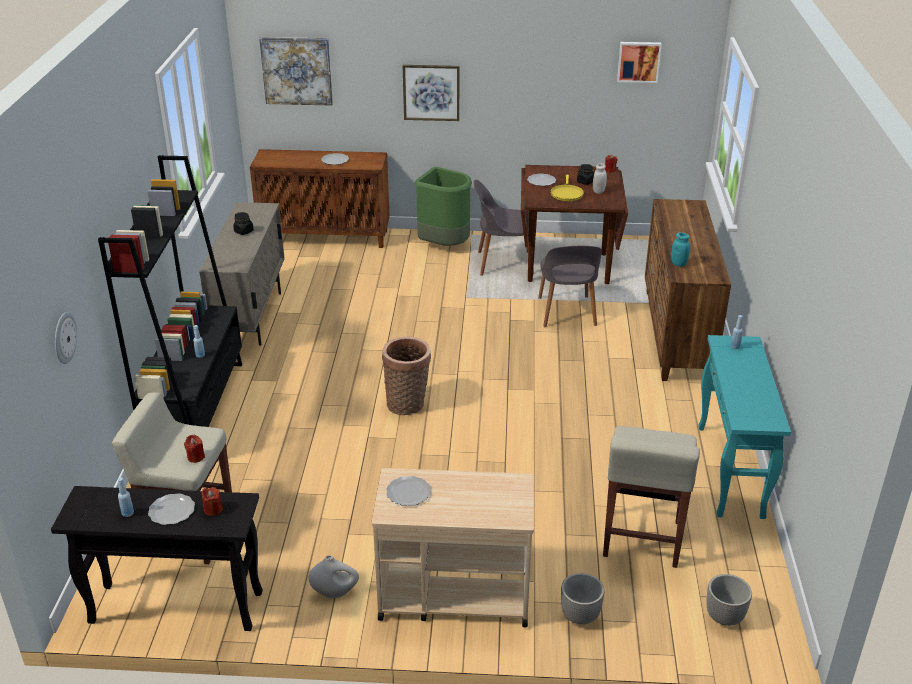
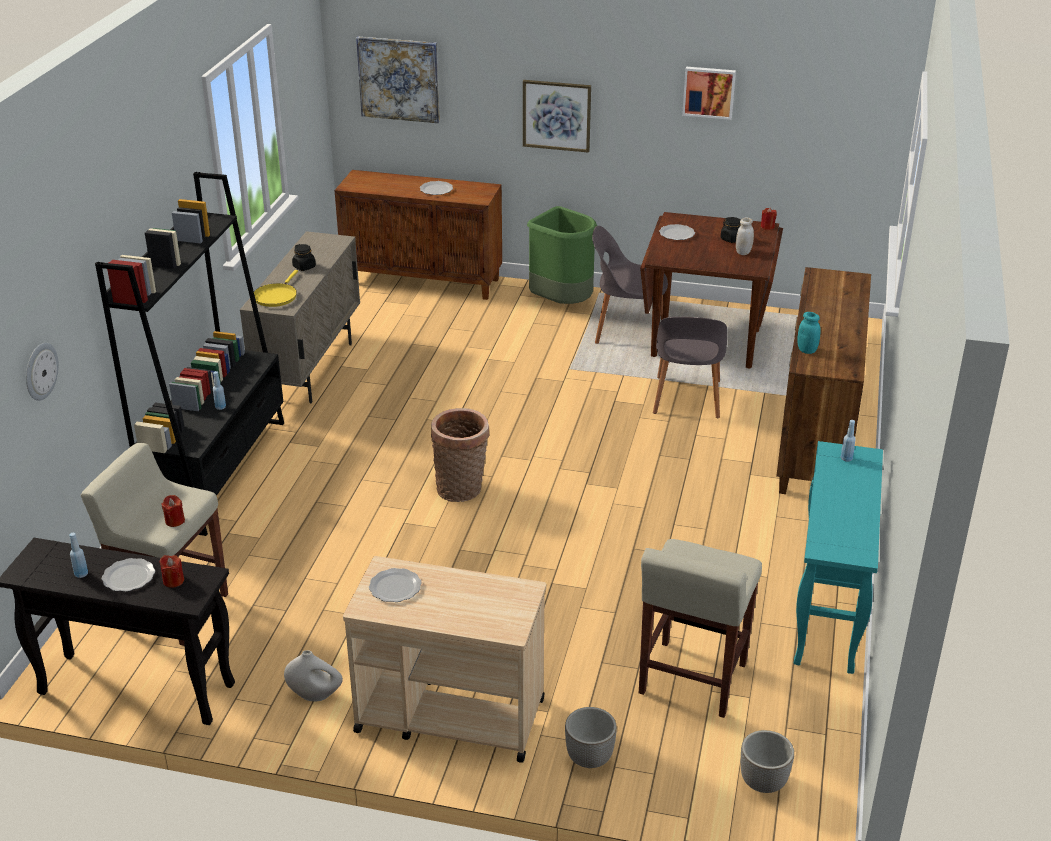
camera: 10 degrees right, 0 degrees up
(566, 194) = (702, 252): yellow frying pan -> yellow frying pan (276, 296)
(638, 61) = (812, 94): picture -> picture (709, 92)

